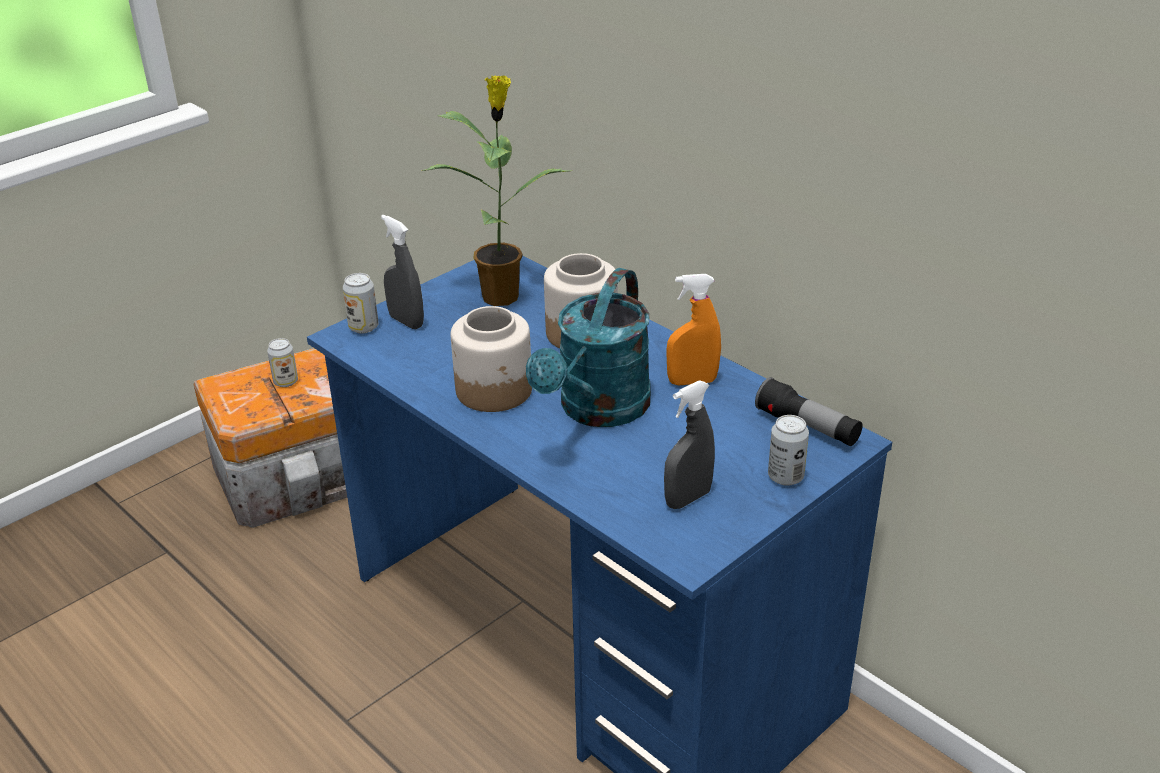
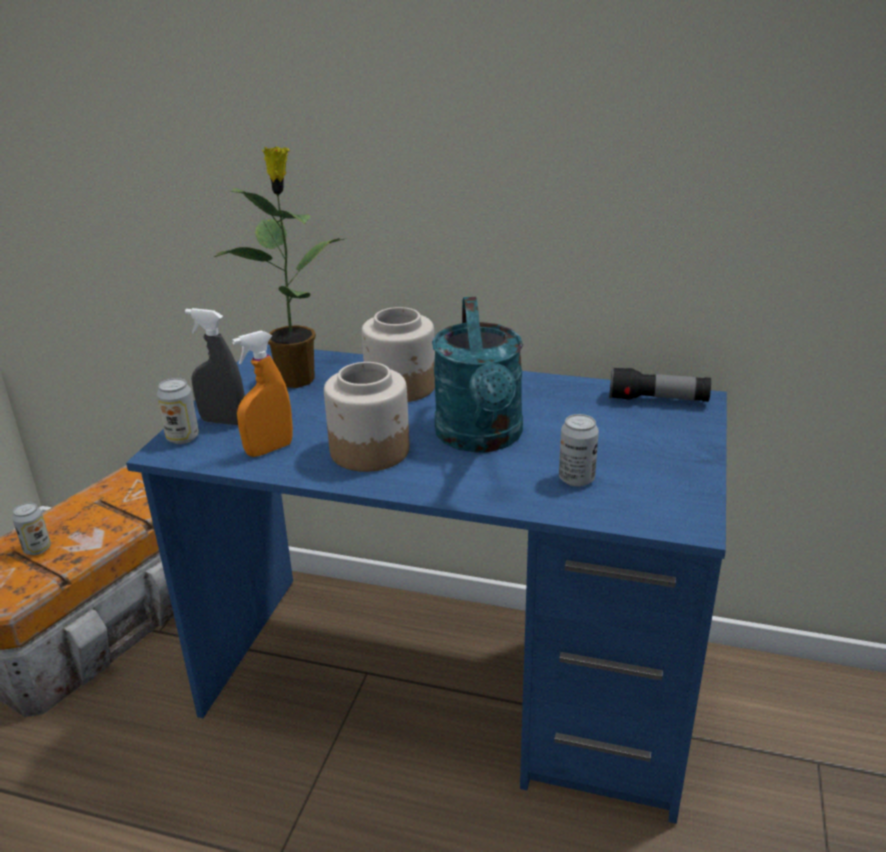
camera: 30 degrees left, 5 degrees down
(688, 499) = (634, 479): grey spray bottle -> none
(692, 381) = (533, 395): orange spray bottle -> orange spray bottle (269, 449)
(785, 477) = (686, 438): can -> can (576, 479)

